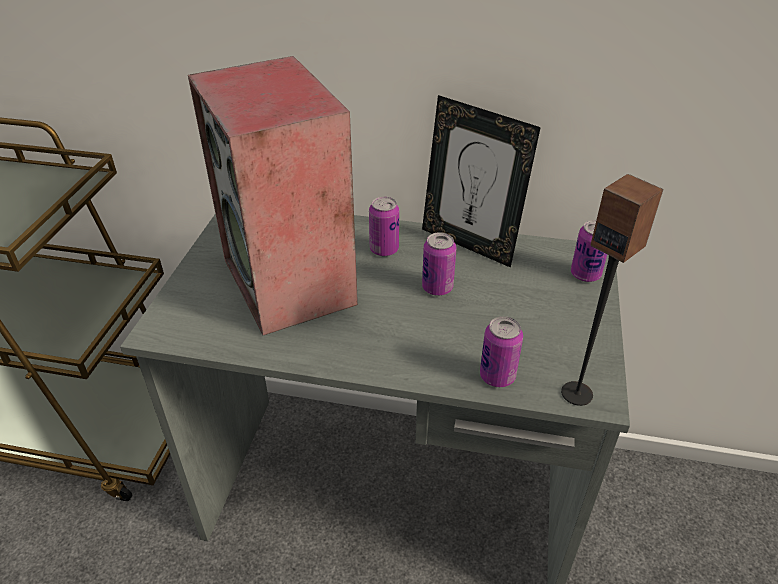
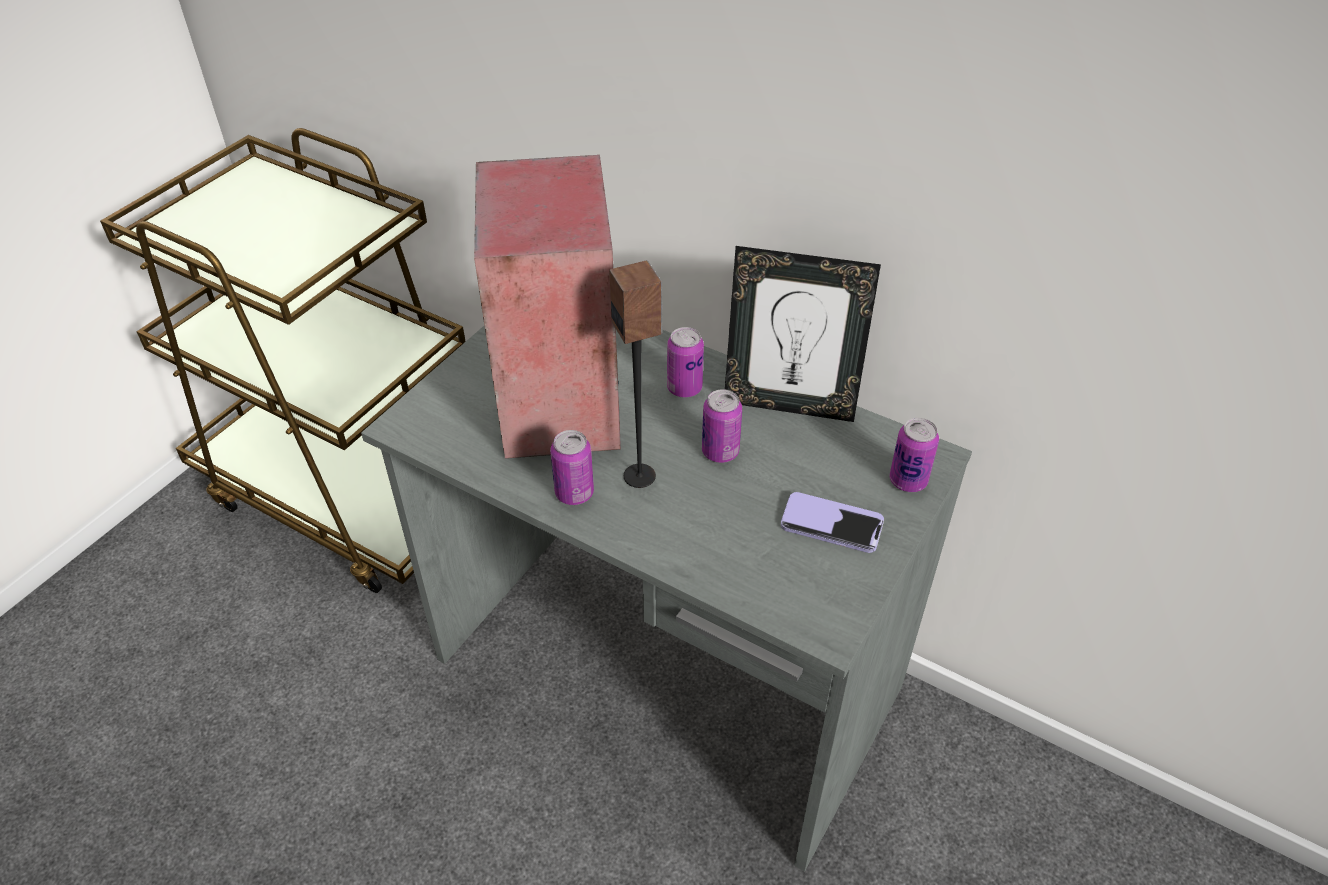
camera: 20 degrees right, 5 degrees up
(469, 243) = (789, 404): picture frame -> picture frame turned 45 degrees counterclockwise
(497, 376) = (729, 574): can -> can (574, 493)
(551, 318) = (831, 524): none -> phone
(577, 393) = (807, 619): speaker -> speaker (640, 476)

